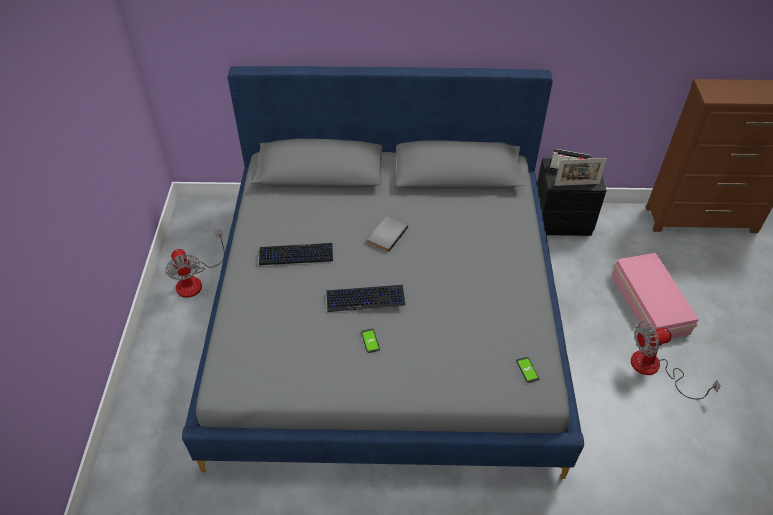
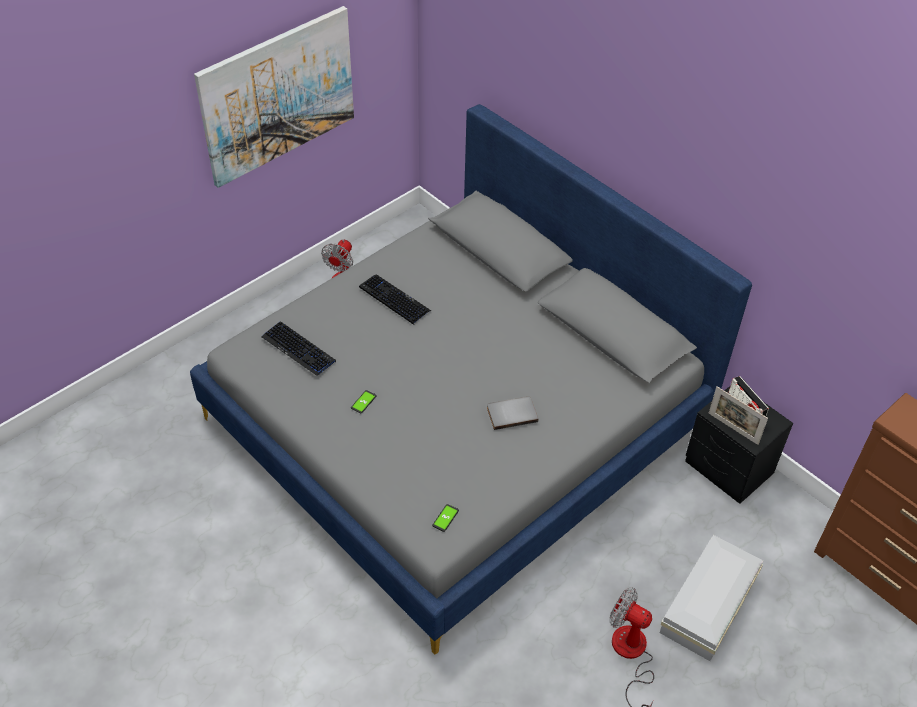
camera: 45 degrees right, 0 degrees up
(76, 141) = (278, 96): none -> picture
(365, 299) = (398, 370): keyboard -> keyboard (299, 349)
(386, 234) = (481, 335): grey book -> grey book (511, 413)
(649, 305) = (706, 605): pink storage box -> white storage box

